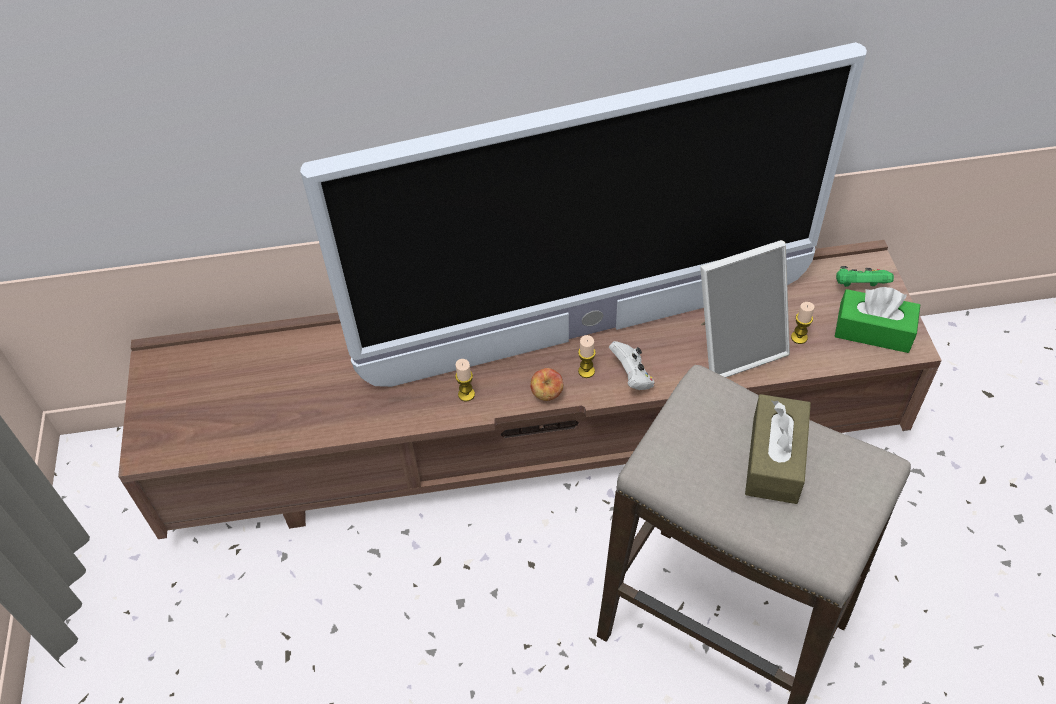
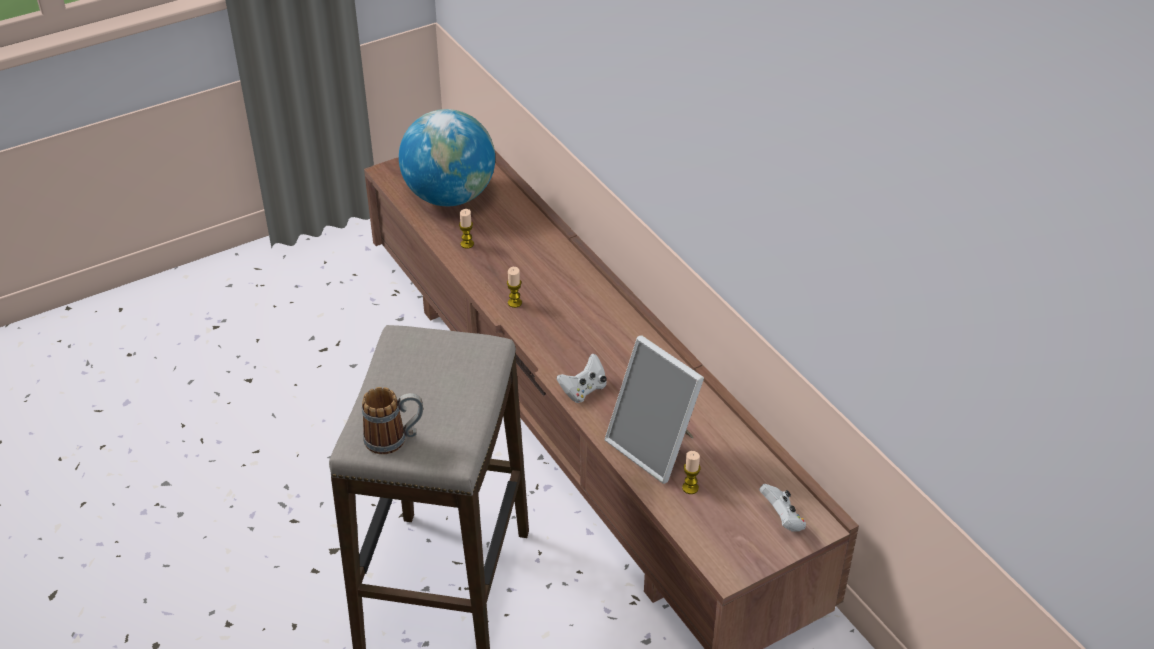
camera: 65 degrees right, 10 degrees down
(240, 401) = (449, 196): none -> globe
(546, 394) = (538, 346): apple -> none
(586, 371) = (574, 362): candle -> candle (467, 244)
(589, 331) = (618, 352): television -> none
(774, 459) = (436, 399): brown tissue box -> none
(835, 515) = (394, 439): none -> mug
(859, 287) = (782, 519): green game controller -> white game controller
(873, 331) = (730, 540): green tissue box -> none

